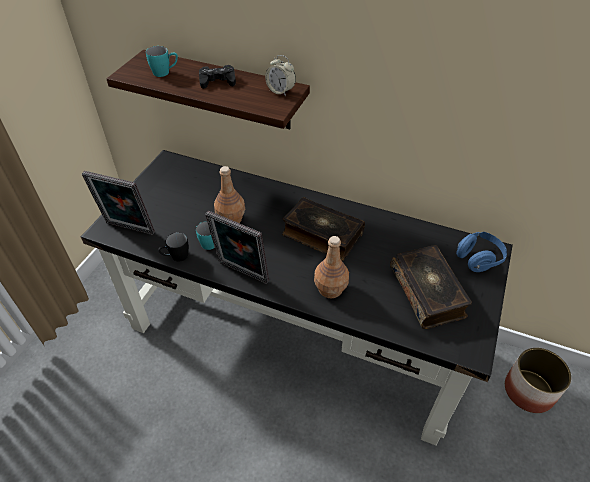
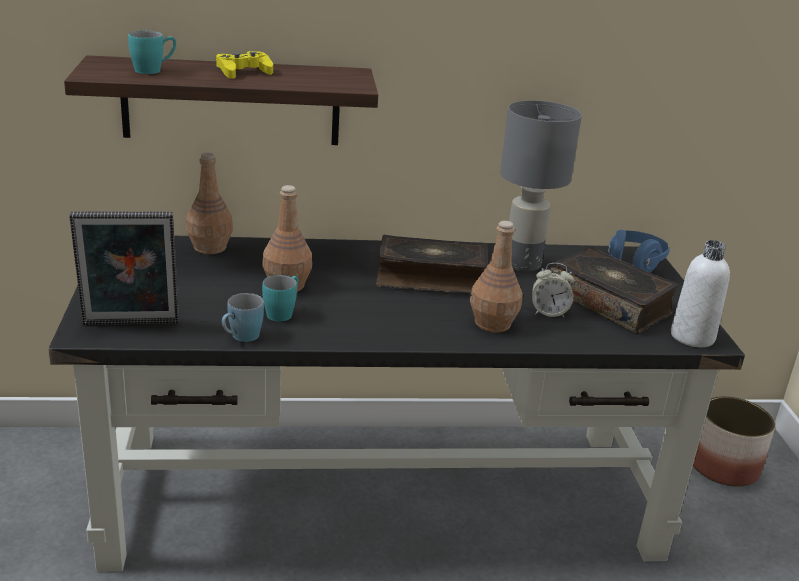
camera: 30 degrees left, 20 degrees down
(176, 257) = (241, 338): black mug -> blue mug
(211, 175) = (210, 247): none -> brown bottle
(217, 81) = (243, 72): black game controller -> yellow game controller
(241, 274) = (358, 335): picture frame -> none
(280, 91) = (341, 74): alarm clock -> alarm clock (549, 312)
(393, 237) = (521, 263): none -> grey table lamp
(463, 345) = (692, 337): none -> white bottle

